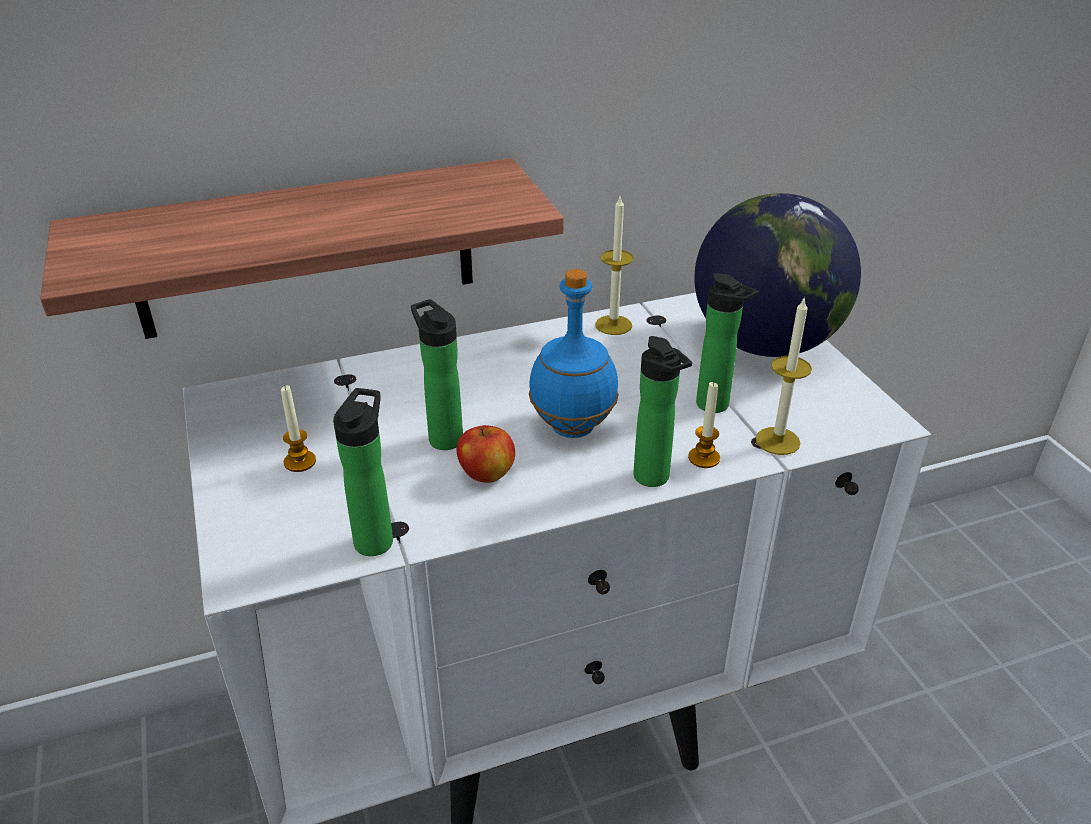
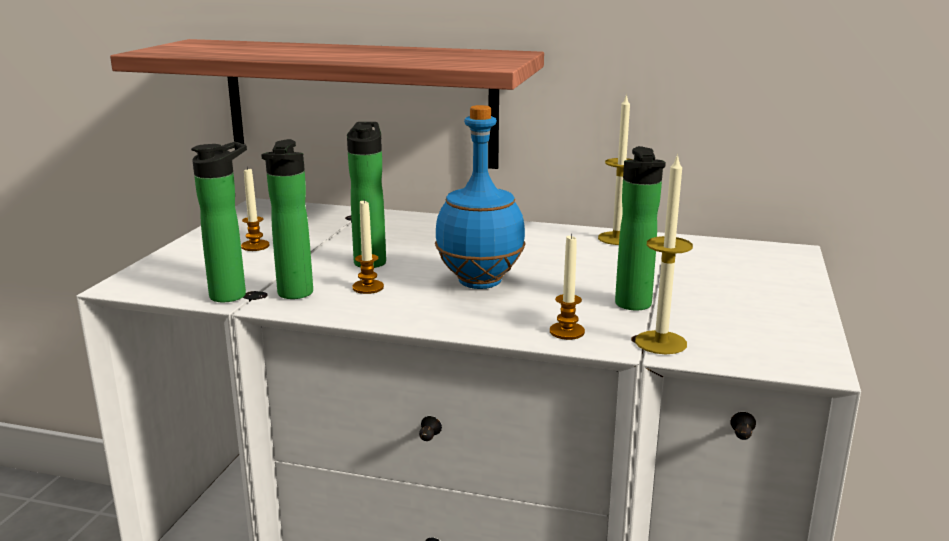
camera: 35 degrees right, 15 degrees down
(487, 474) = (368, 287): apple -> candle
(654, 479) = (498, 330): bottle -> bottle (293, 295)
(765, 343) = (756, 282): globe -> none

